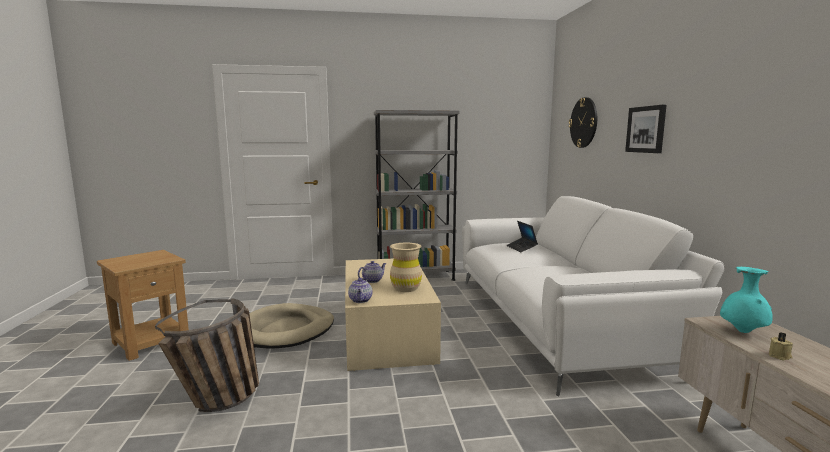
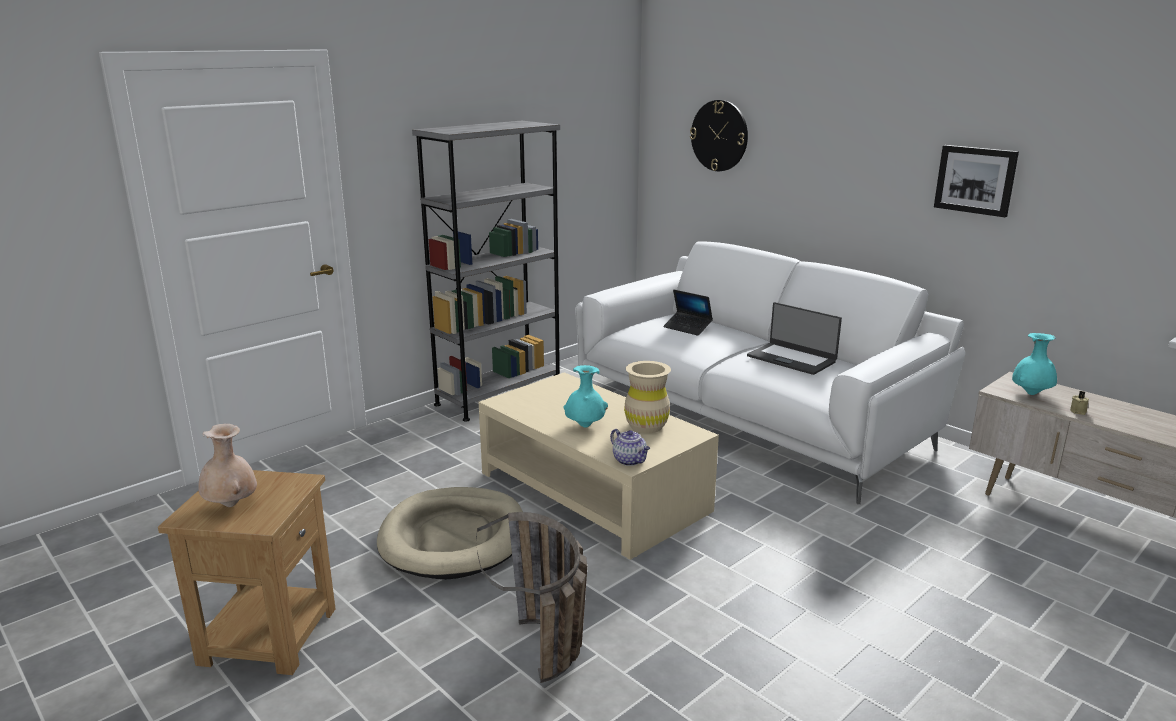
camera: 35 degrees left, 10 degrees up
(131, 260) = (231, 505): none -> beige vase
(372, 280) = (585, 426): teapot -> turquoise vase
(563, 273) = (792, 359): none -> laptop
(646, 129) = (840, 161): picture -> picture (975, 180)

